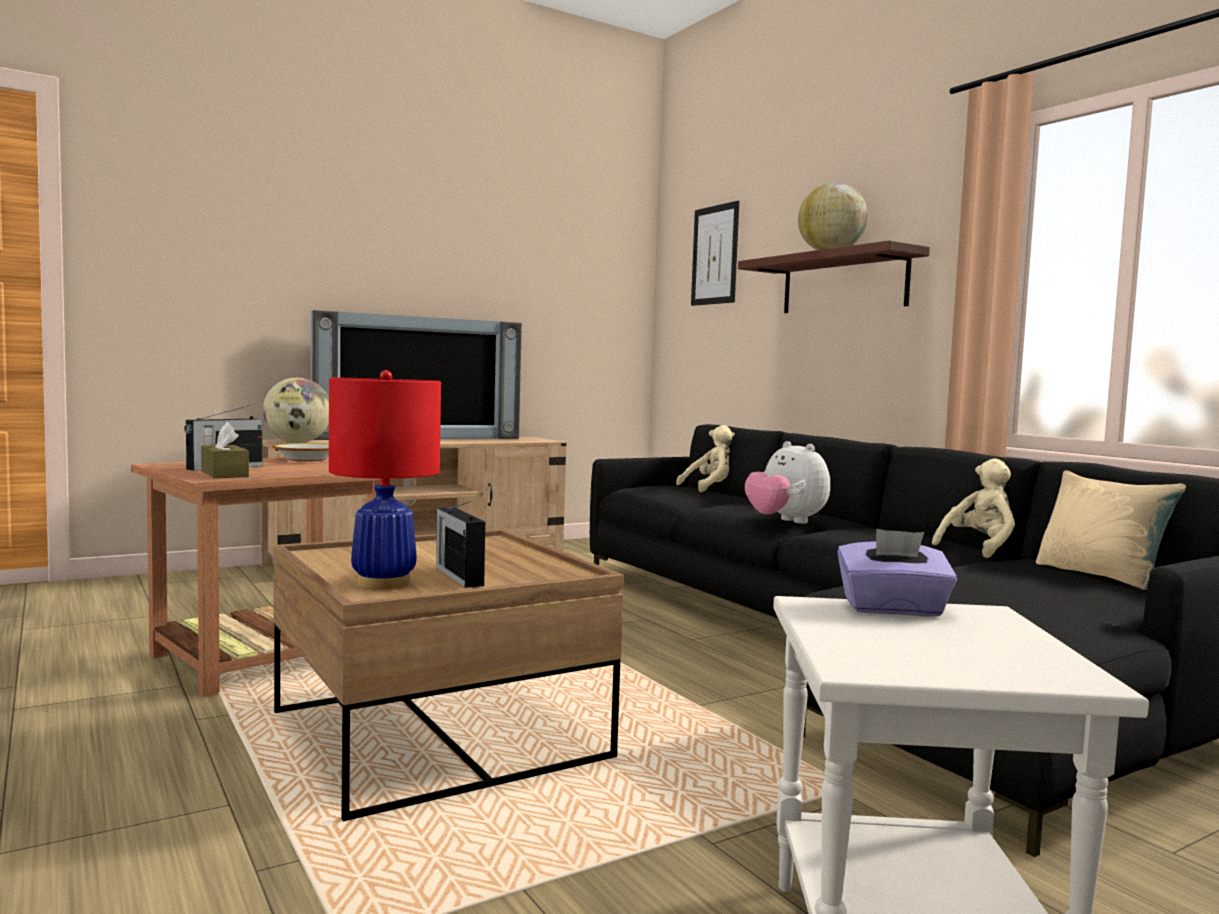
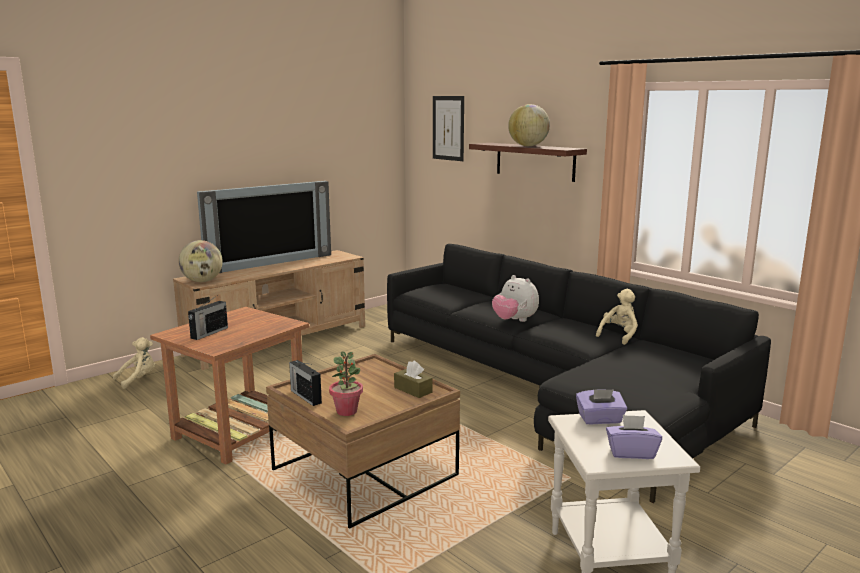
camera: 10 degrees left, 10 degrees up
(224, 474) = (219, 342): brown tissue box -> brown tissue box (413, 390)
(307, 459) = (243, 314): bowl -> none
(384, 583) = (347, 411): red table lamp -> potted plant
(458, 575) = (378, 400): radio -> radio (305, 396)
(711, 488) = (460, 287): beige plush toy -> beige plush toy (138, 379)
(955, 660) = (631, 452): none -> purple tissue box
(1100, 576) = (678, 354): beige pillow -> none

